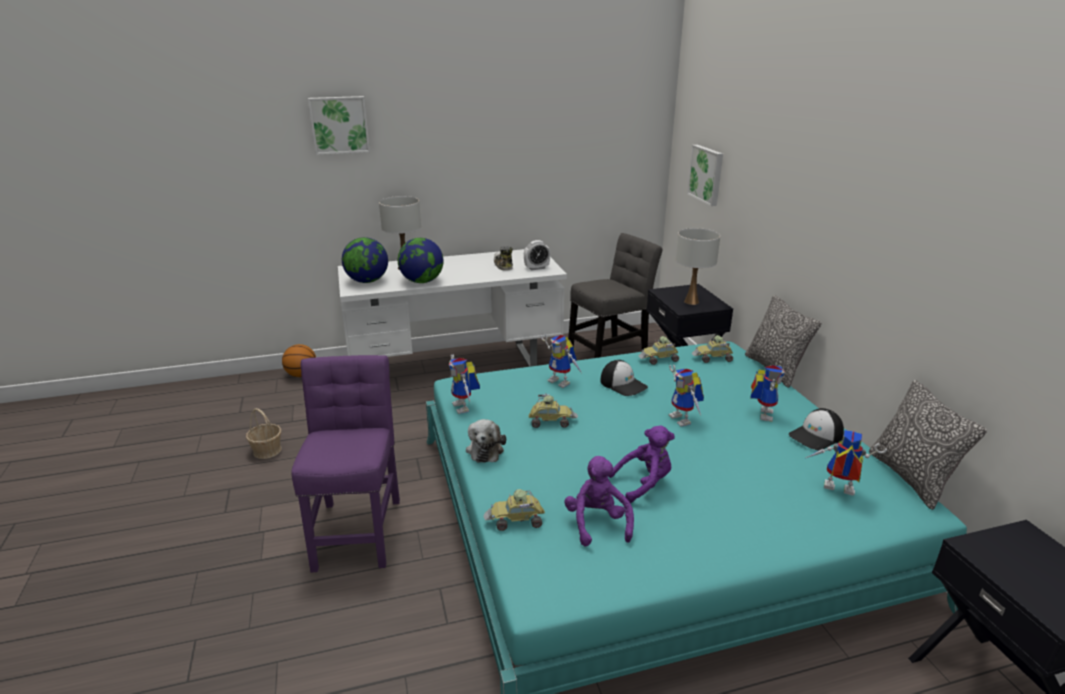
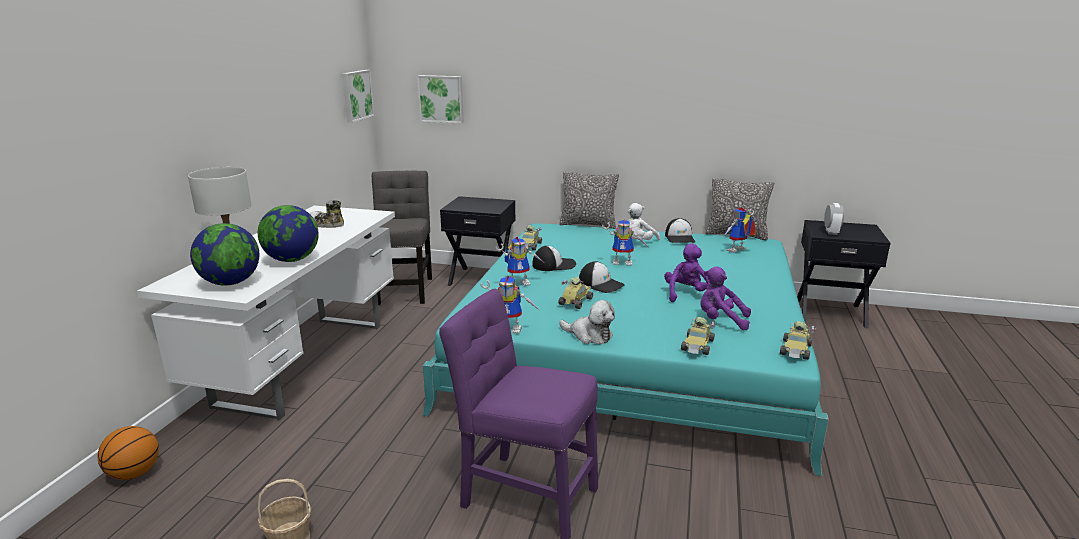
camera: 60 degrees left, 5 degrees down
(339, 125) = (107, 80): picture -> picture (356, 95)
(536, 268) = (360, 216): alarm clock -> alarm clock (831, 232)
(605, 422) = (601, 284): none -> cap
(691, 302) = (485, 205): white table lamp -> none
(713, 358) = (551, 233): toy car -> toy car (796, 350)
(762, 413) = (638, 242): toy robot -> white plush toy

